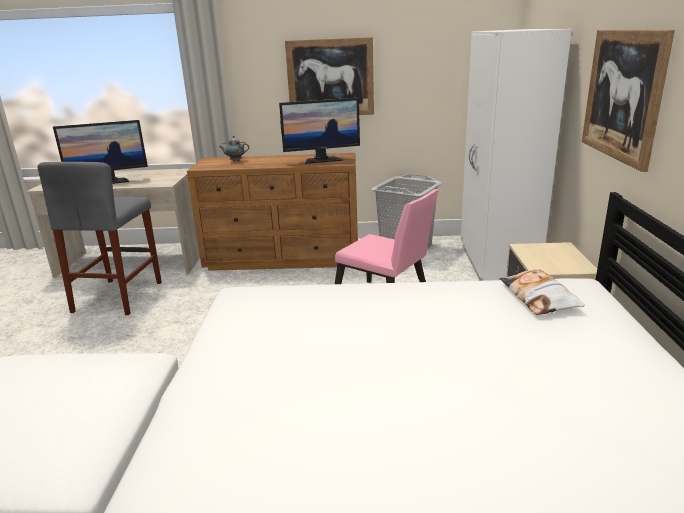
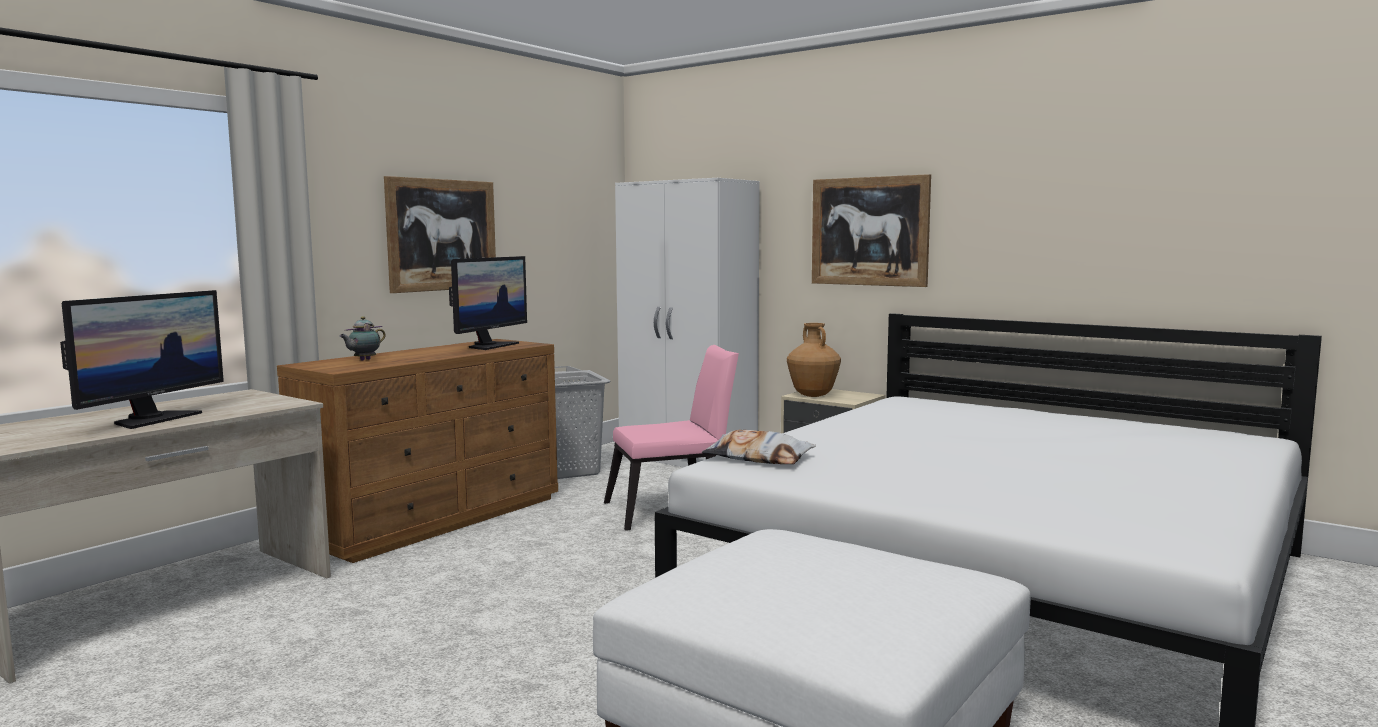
camera: 55 degrees left, 15 degrees down
(118, 296) = (279, 636): grey stool -> none
(533, 252) = (812, 395): none -> brown vase
(539, 297) = (906, 408): pillow -> pillow (758, 457)

